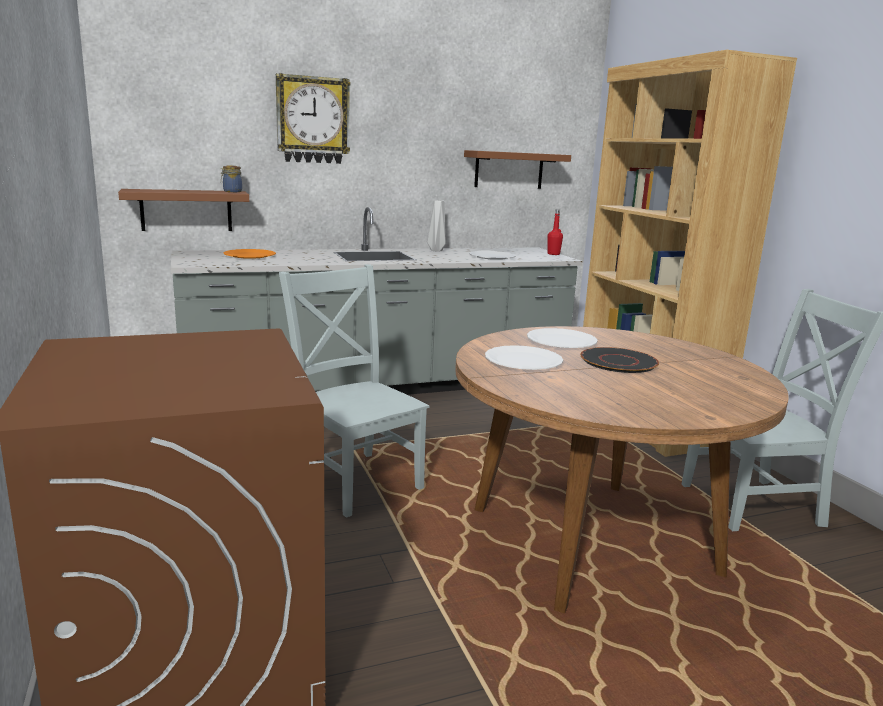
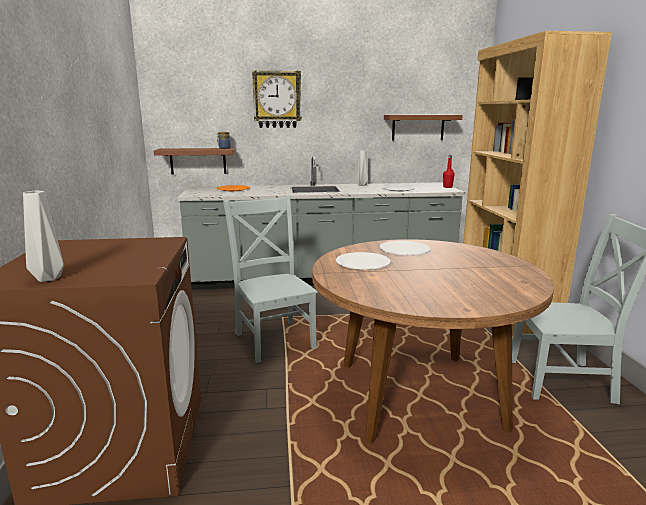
camera: 15 degrees right, 0 degrees up
(129, 402) = (47, 279): none -> grey vase
(618, 362) = (433, 266): black plate -> none

